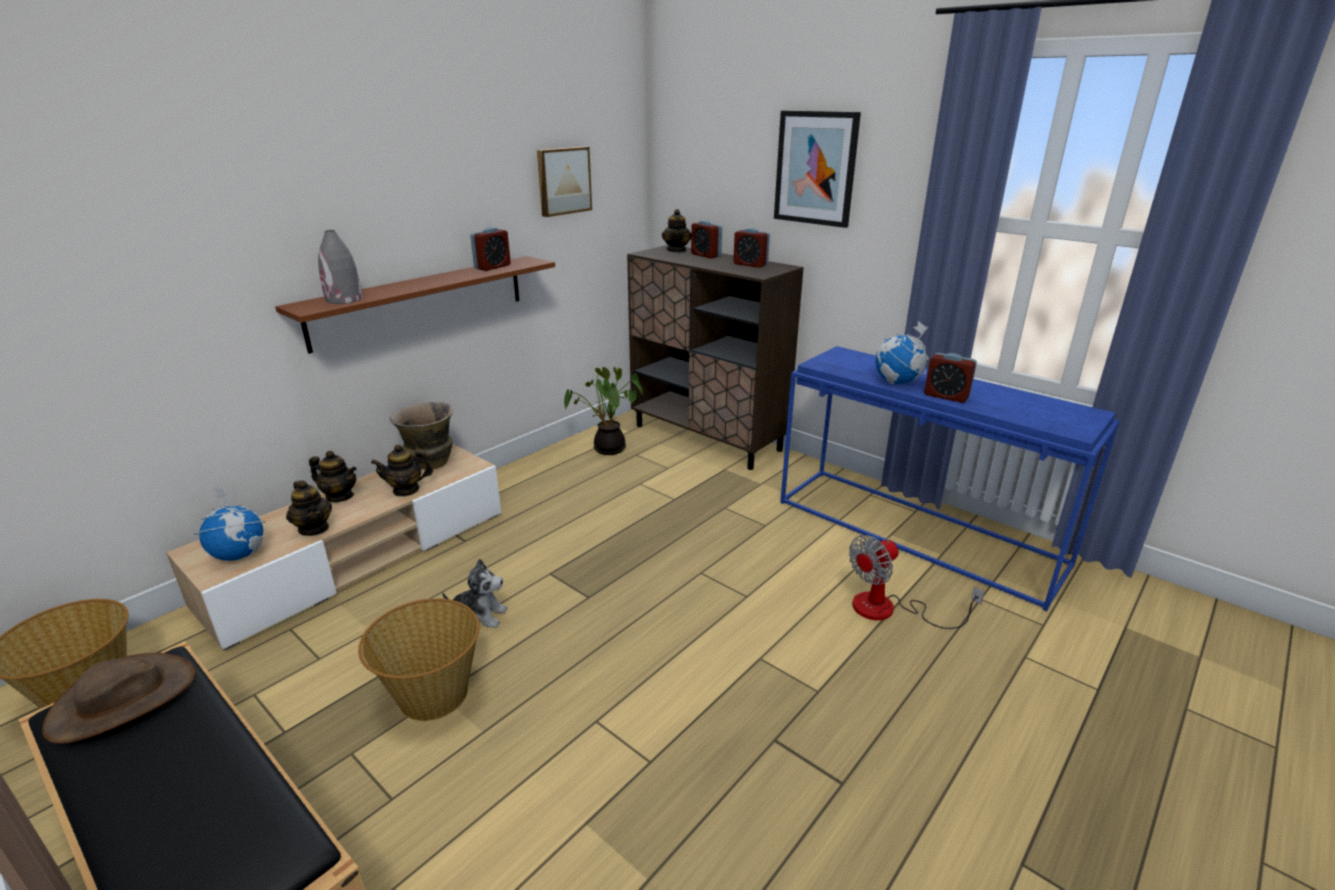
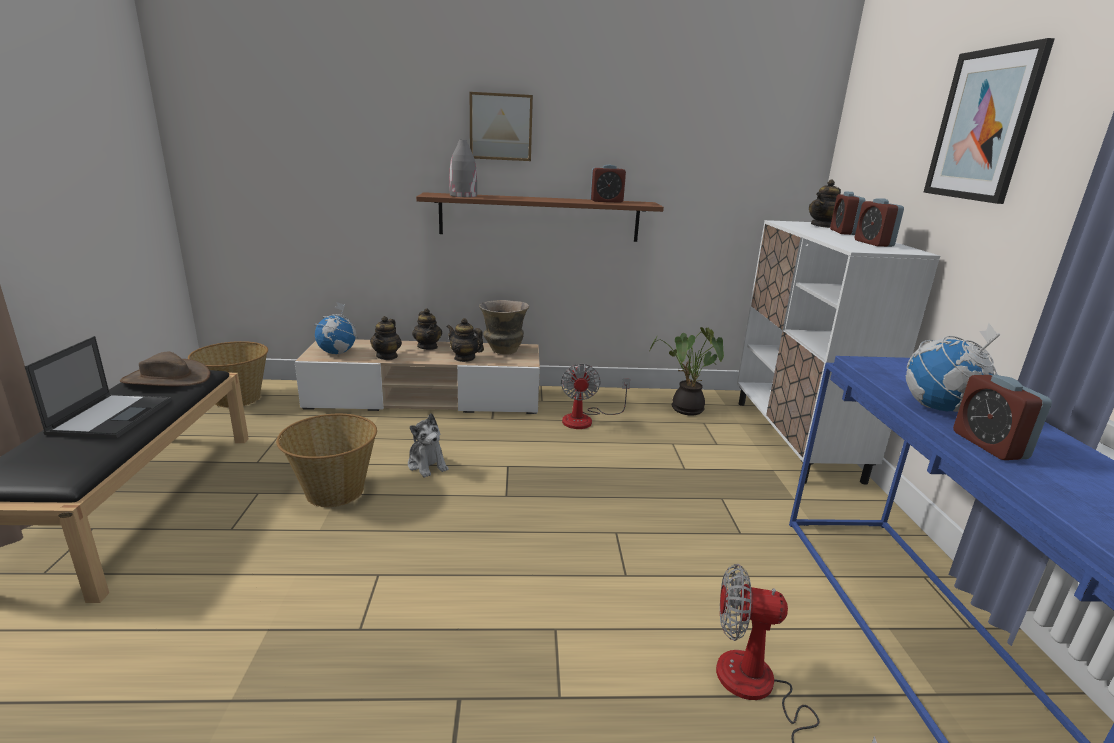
camera: 45 degrees right, 5 degrees down
(168, 775) = (112, 416): none -> laptop
(547, 497) = (585, 419): none -> fan
(563, 181) = (713, 138): picture -> picture (501, 127)
(707, 438) = (795, 439): brown cabinet -> white cabinet

